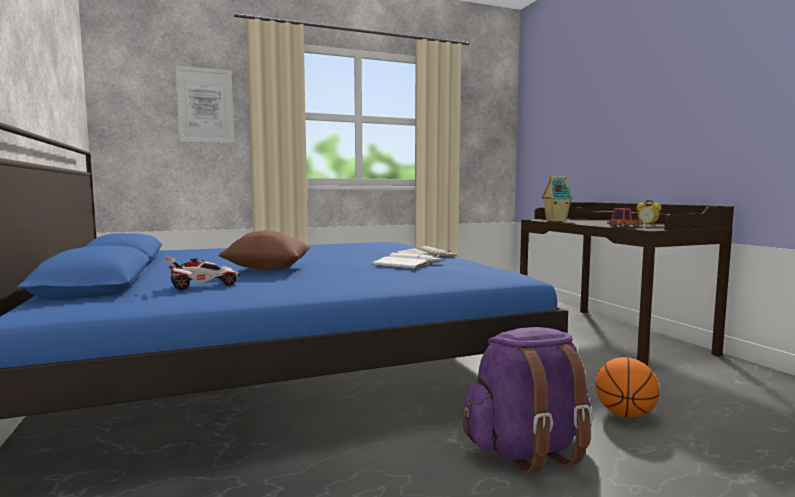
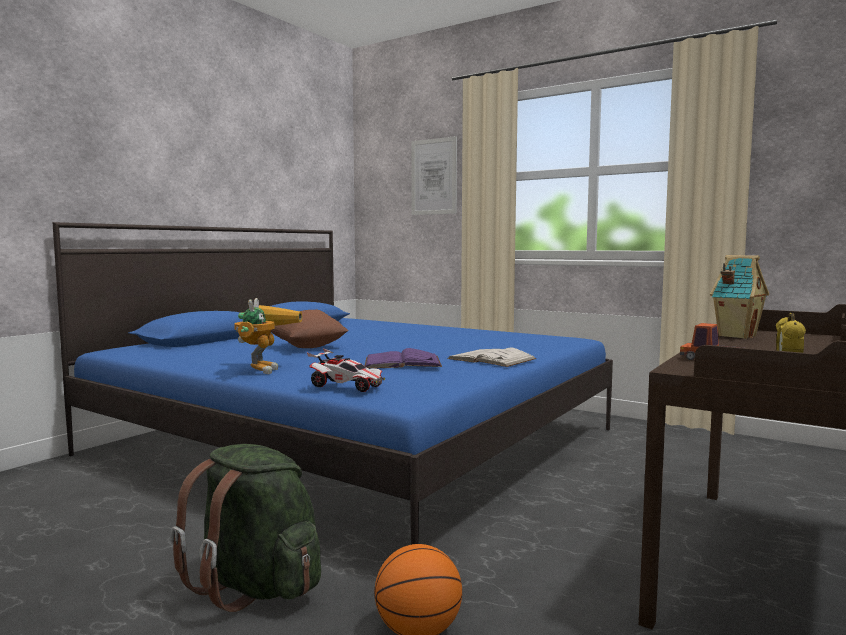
camera: 55 degrees right, 0 degrees up
(203, 285) = (220, 350): toy car -> toy car (347, 386)
(343, 285) = (263, 368): none -> toy robot
(409, 263) = (402, 362): white book -> purple book
(527, 450) = (256, 586): purple backpack -> green backpack

